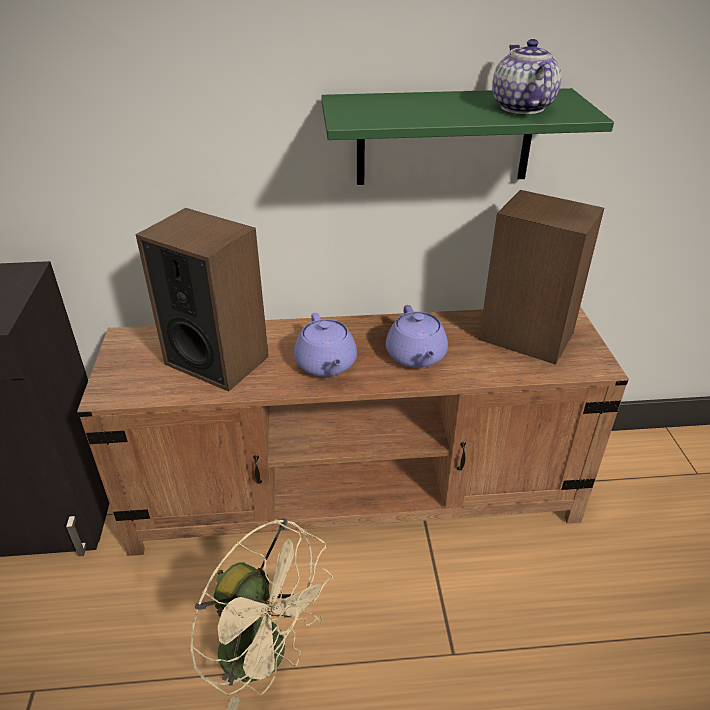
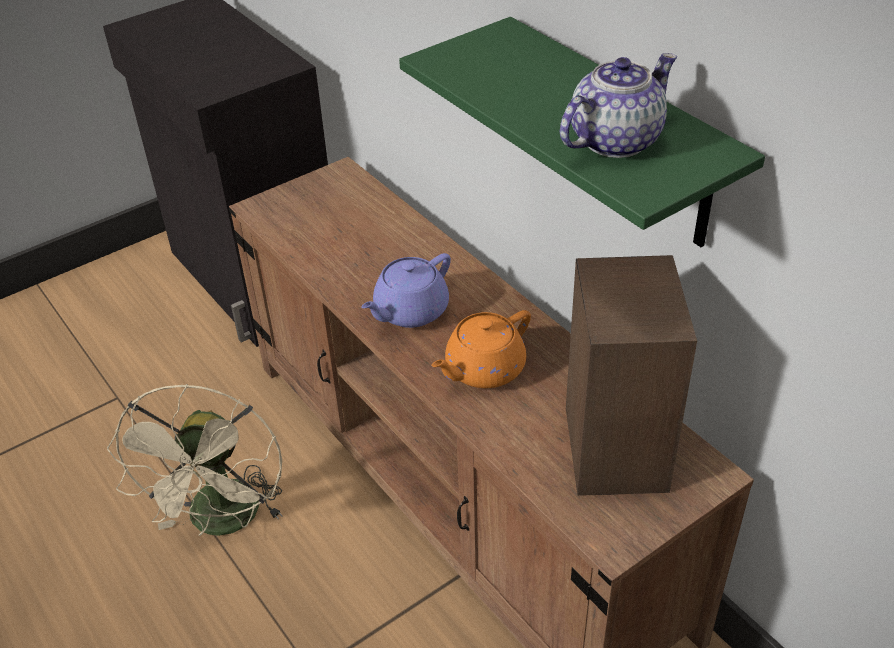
camera: 60 degrees right, 5 degrees up
(217, 360) = (356, 240): speaker -> none
(416, 356) = (483, 369): purple teapot -> orange teapot

